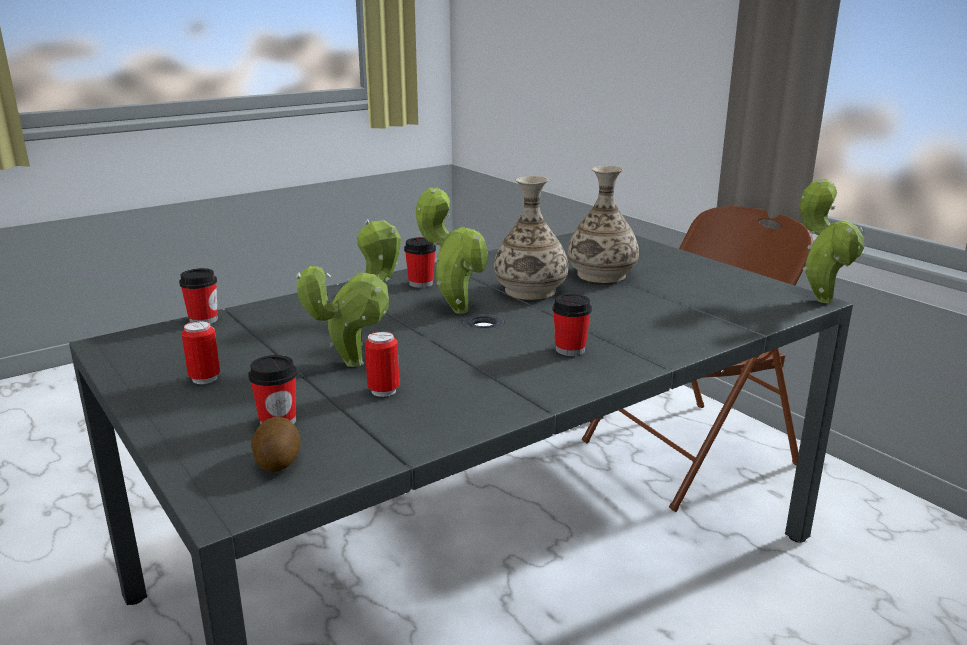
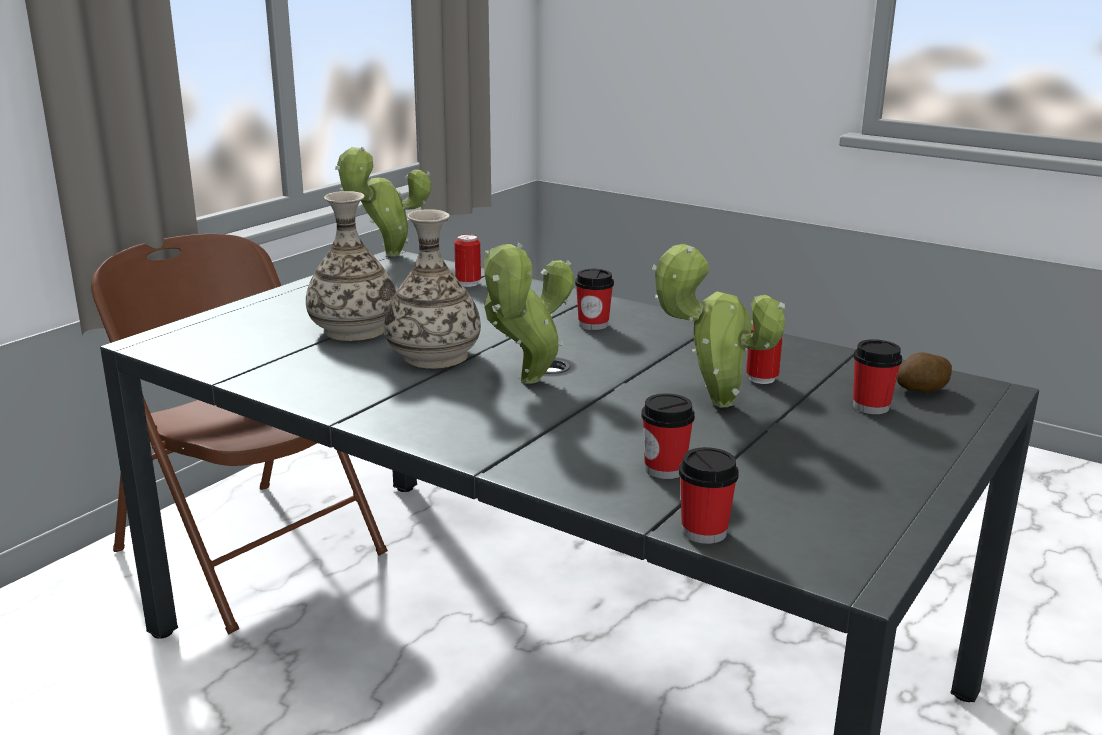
camera: 110 degrees left, 0 degrees up
(205, 378) = (848, 467): can -> can (468, 283)
(421, 283) = (443, 417): cup -> cup (665, 469)

